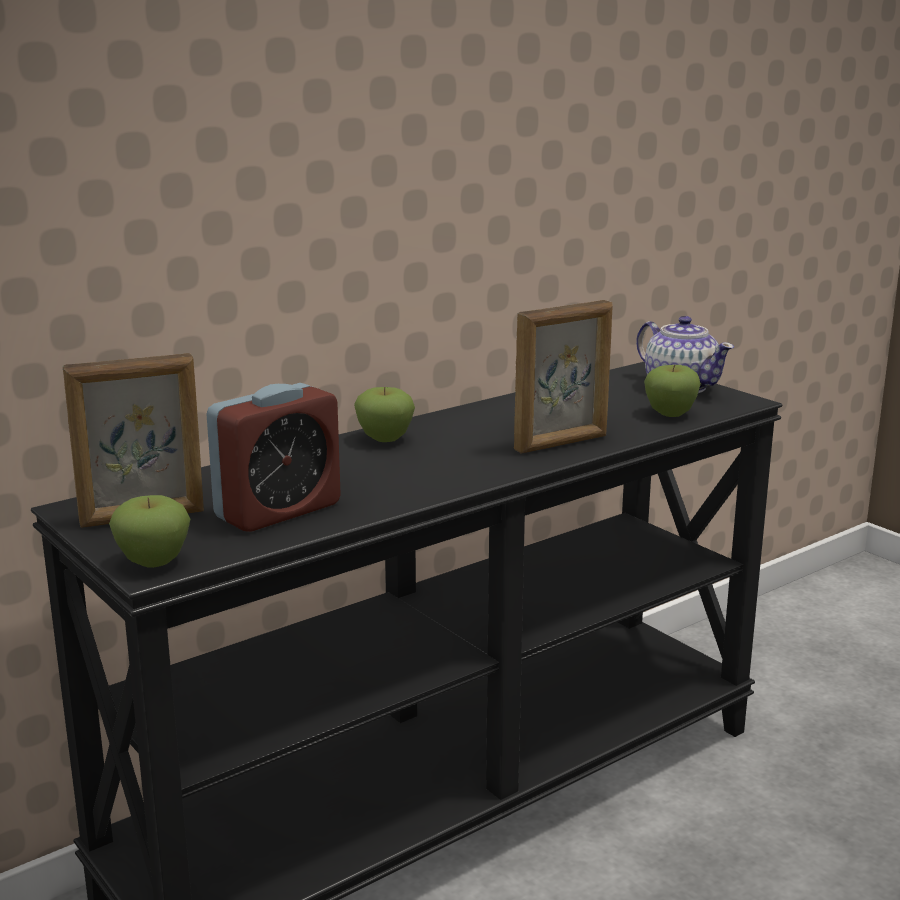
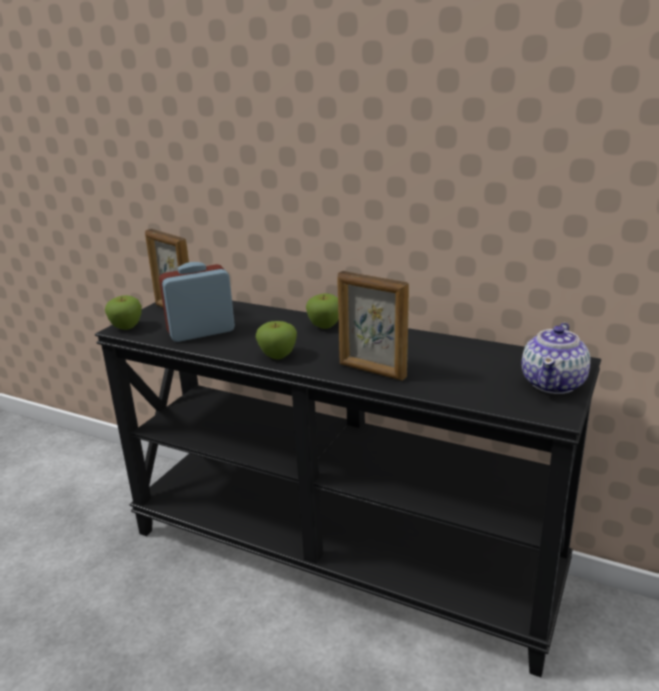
camera: 65 degrees right, 5 degrees up
(278, 511) = (201, 332): alarm clock -> alarm clock turned 135 degrees clockwise
(670, 414) = (480, 392): apple -> apple (277, 356)

